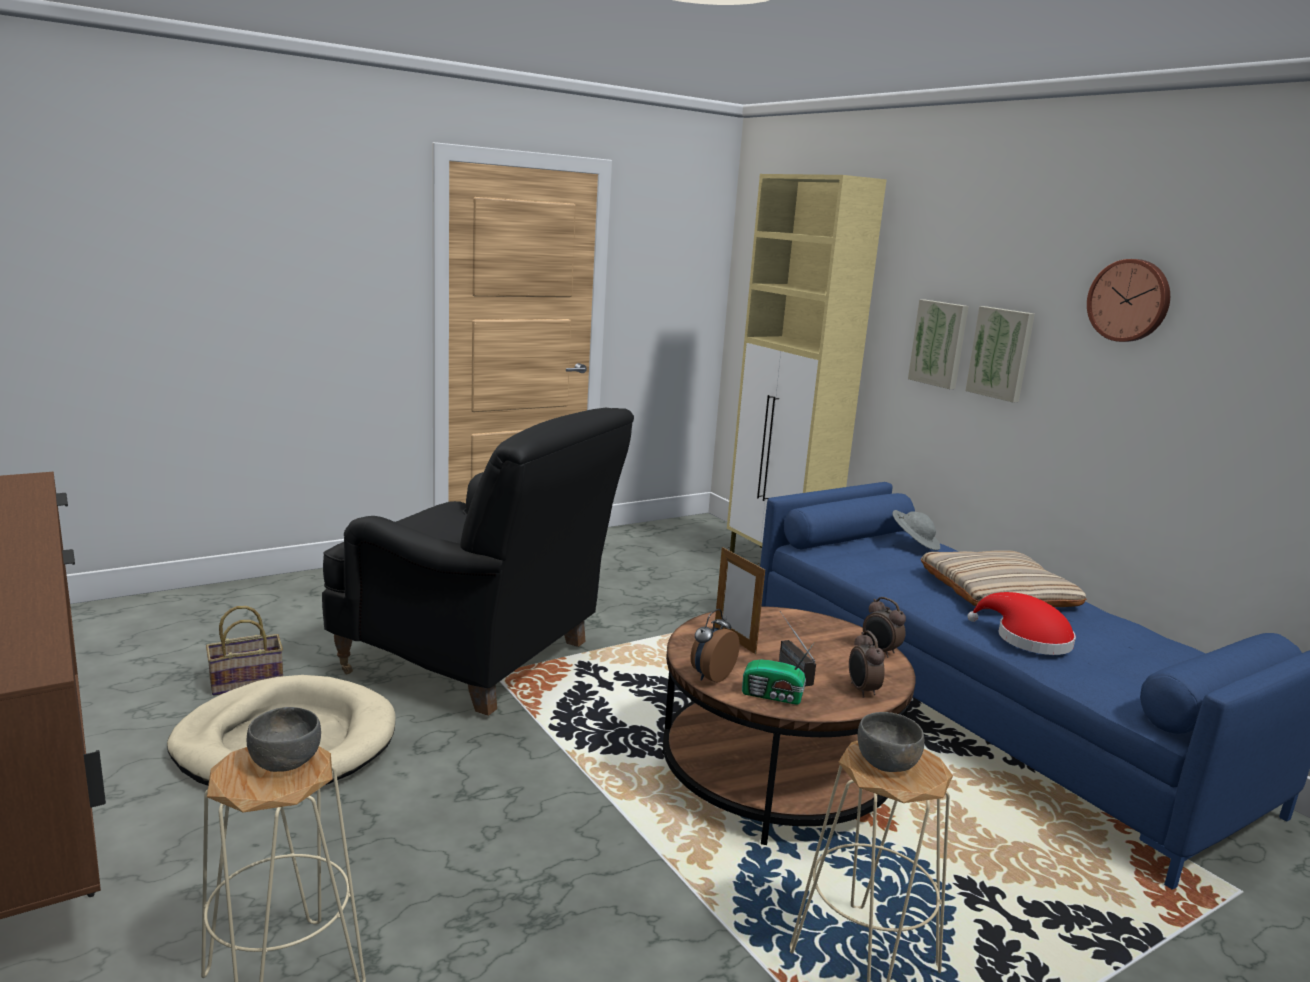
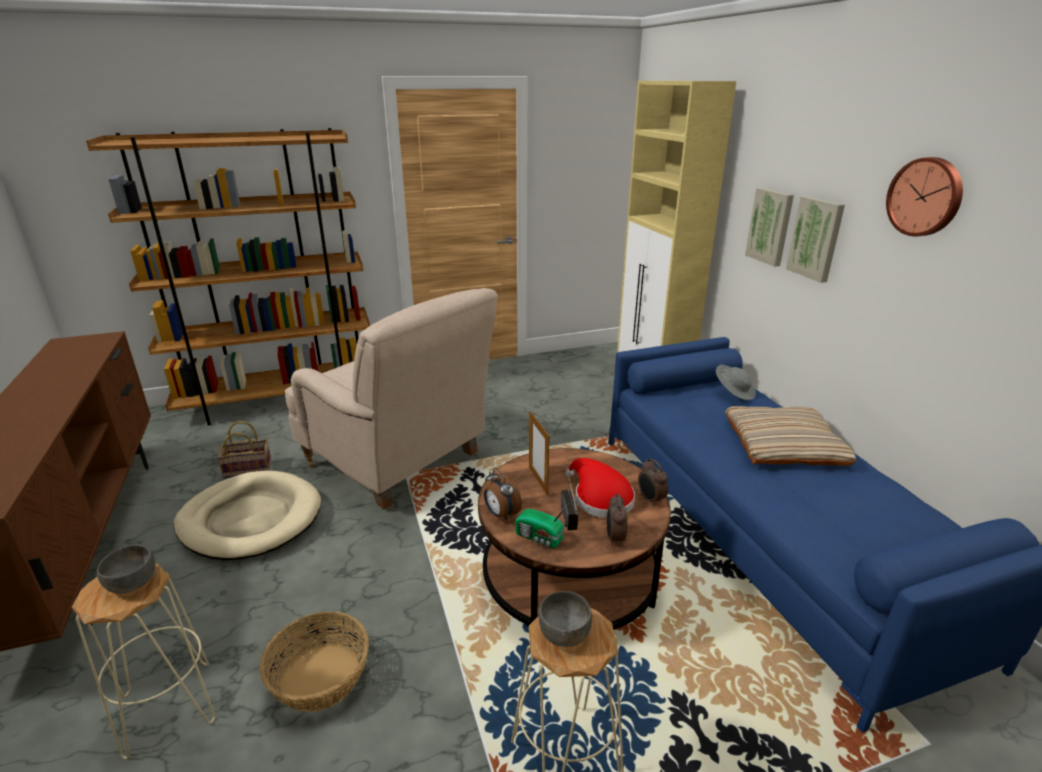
camera: 15 degrees right, 10 degrees up
(253, 596) = (281, 402): none -> brown bookcase
(478, 661) = (399, 463): black armchair -> beige armchair
(496, 916) = (320, 676): none -> basket
(710, 676) = (501, 514): alarm clock -> alarm clock turned 90 degrees counterclockwise
(1027, 639) = (784, 497): red hat -> red hat (600, 498)

